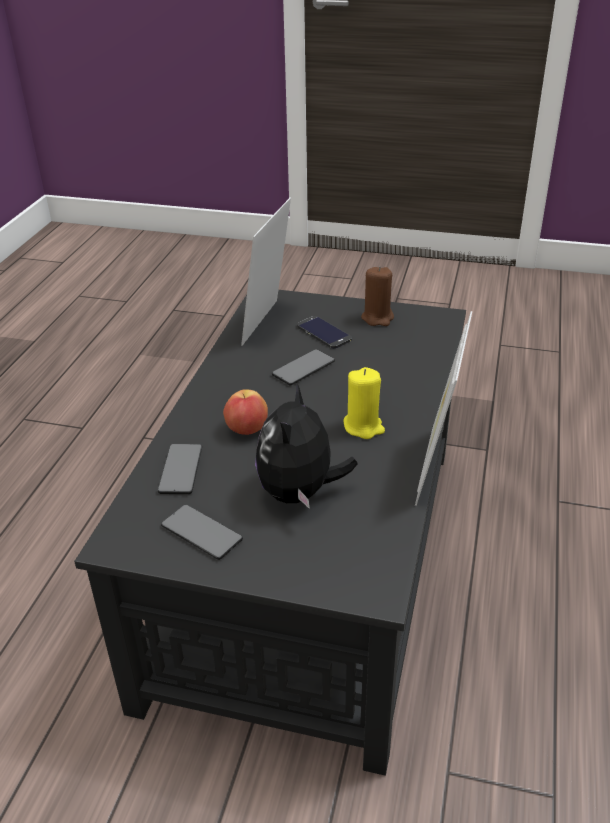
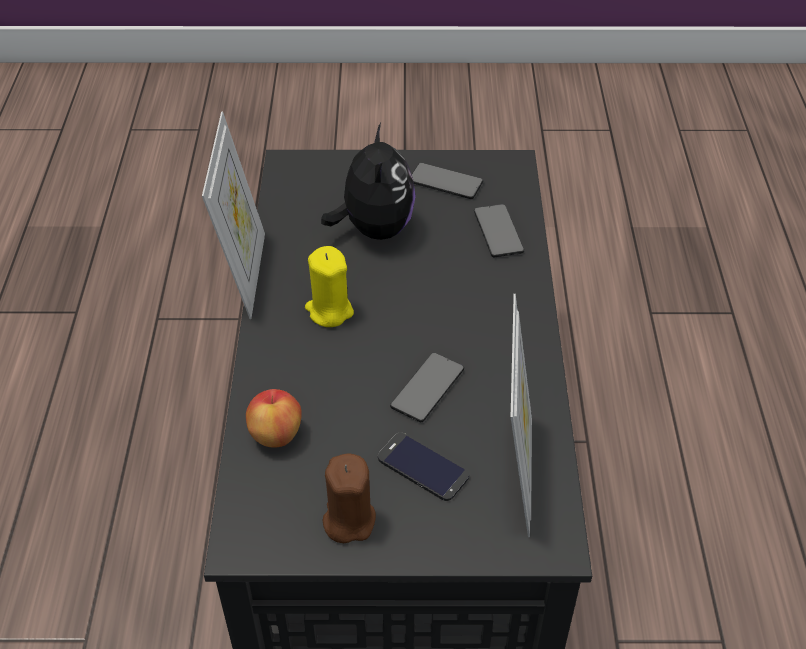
camera: 165 degrees right, 10 degrees up
(247, 429) = (456, 286): apple -> apple (276, 434)

